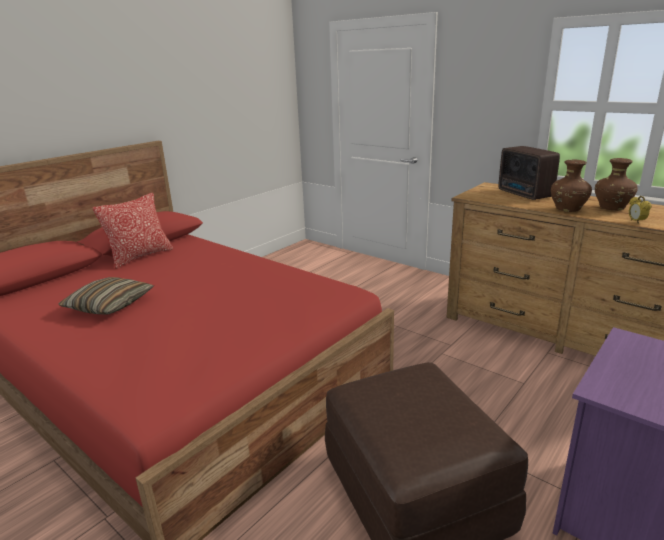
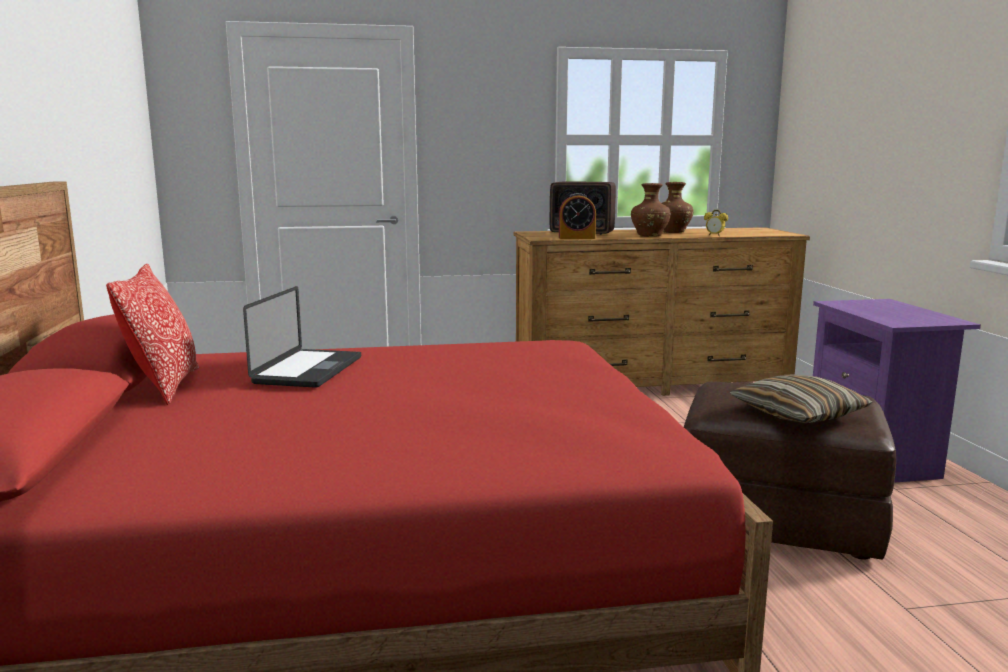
camera: 50 degrees left, 10 degrees down
(109, 305) = (320, 425): pillow -> pillow (798, 414)
(195, 266) = (308, 370): none -> laptop
(495, 201) = (576, 238): none -> alarm clock

